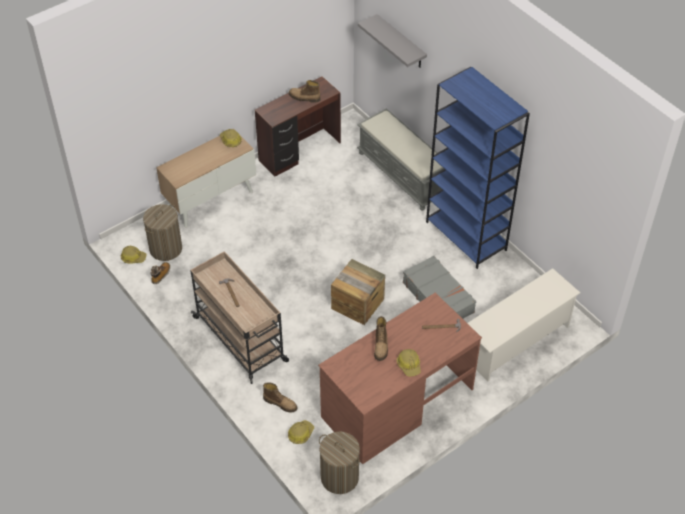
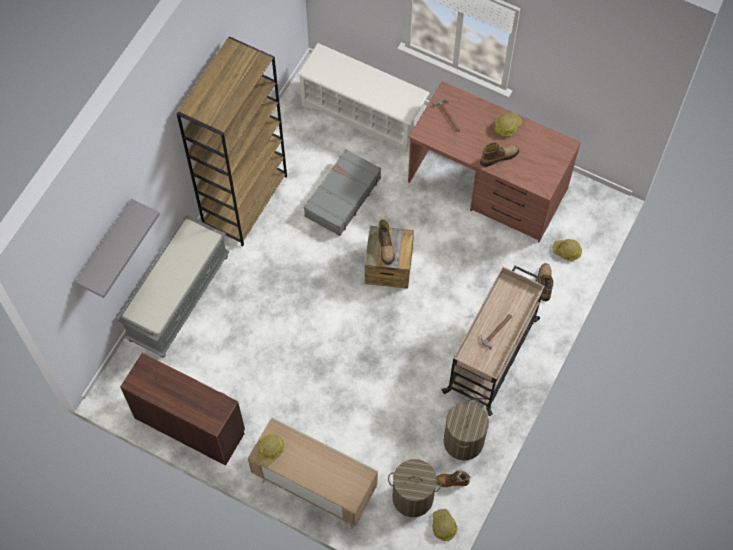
camera: 115 degrees left, 15 degrees up
(304, 98) = (170, 388): boot -> boot (386, 247)
(339, 477) = (591, 200): laundry basket -> laundry basket (463, 441)
(466, 236) = (245, 200): blue bookcase -> brown bookcase

